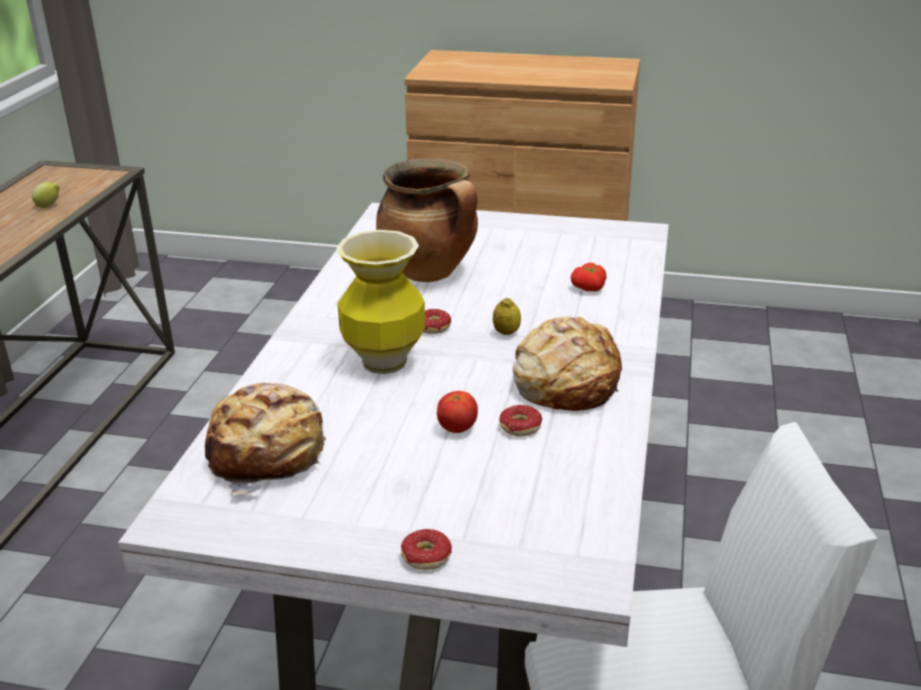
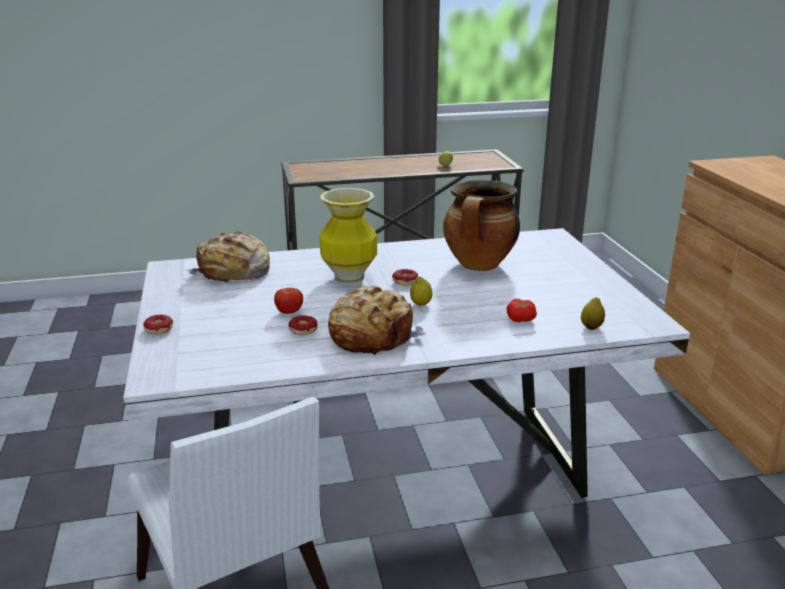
camera: 65 degrees right, 5 degrees down
(630, 260) = (591, 327): none -> lemon

